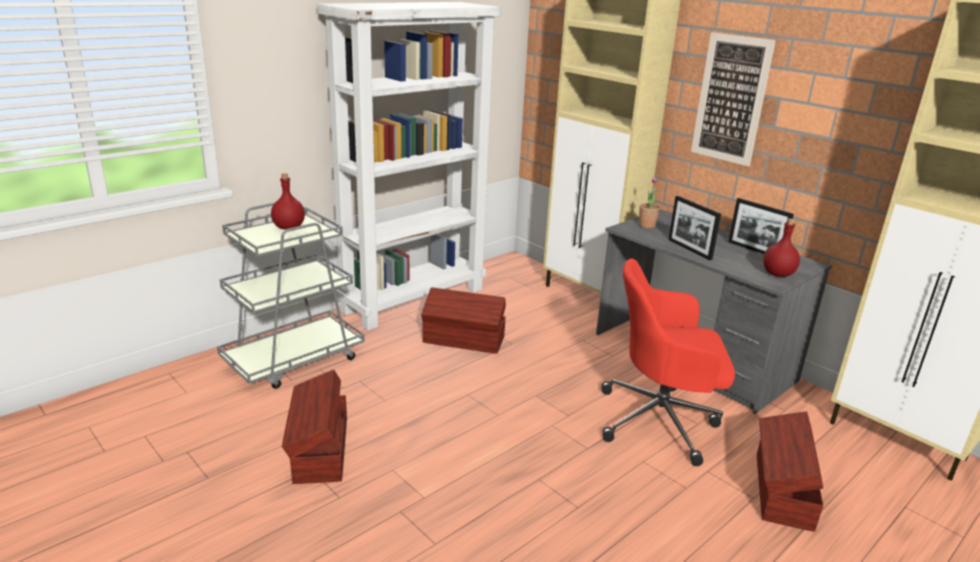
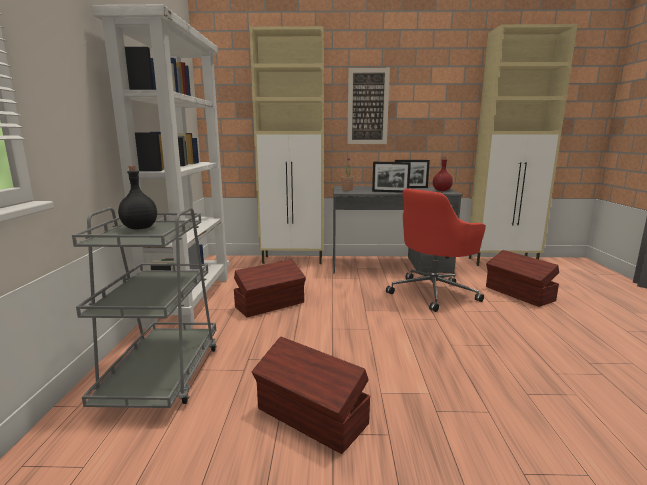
camera: 45 degrees left, 10 degrees down
(288, 227) = (139, 228): red bottle -> black bottle

